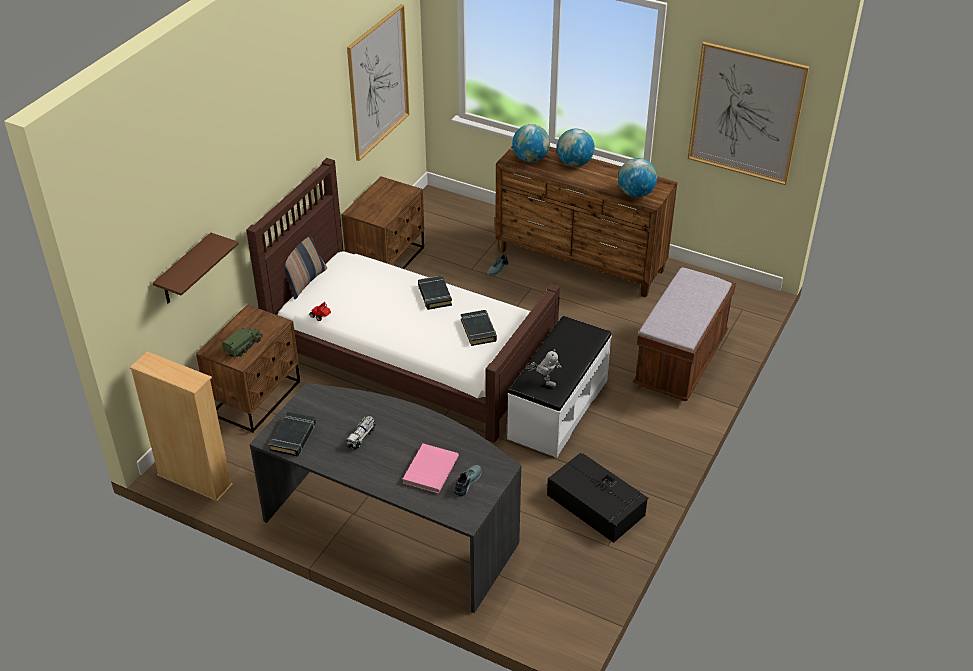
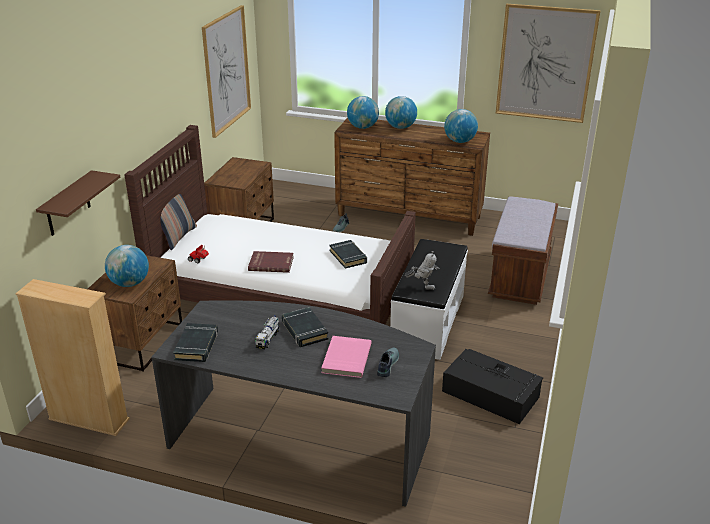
camera: 10 degrees left, 10 degrees down
(243, 346) = (129, 283): toy truck -> globe
(395, 329) = (271, 263): none -> red book
(434, 295) = (300, 236): black book -> black book (304, 330)

